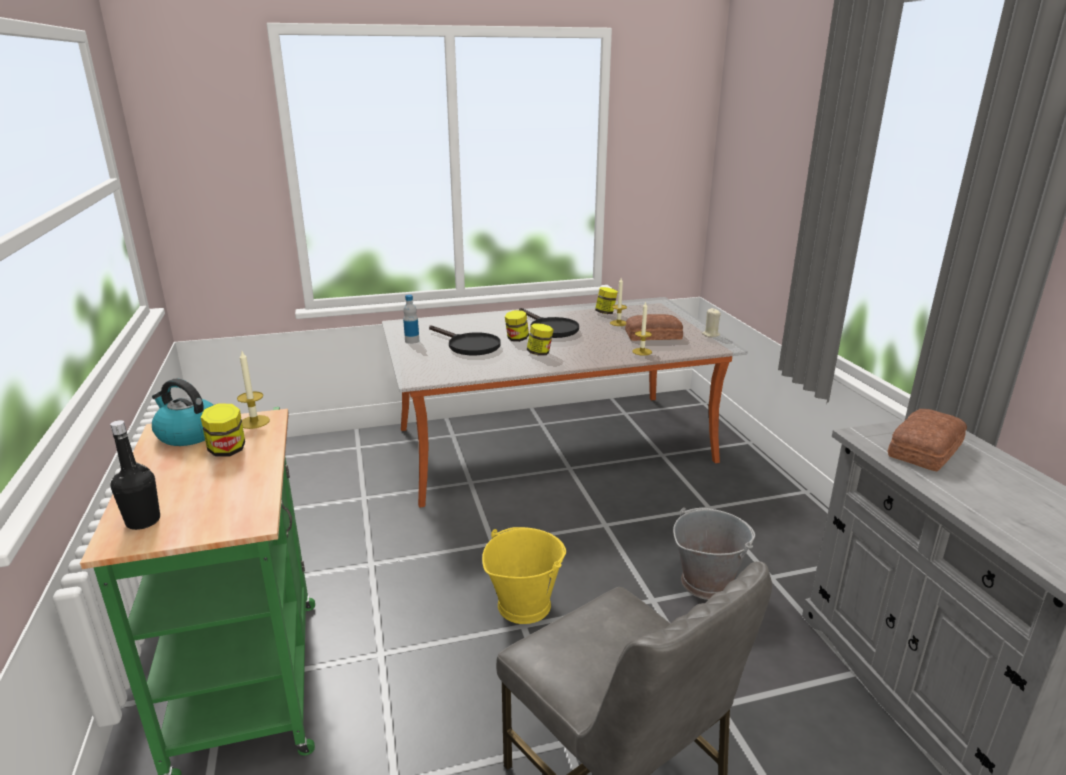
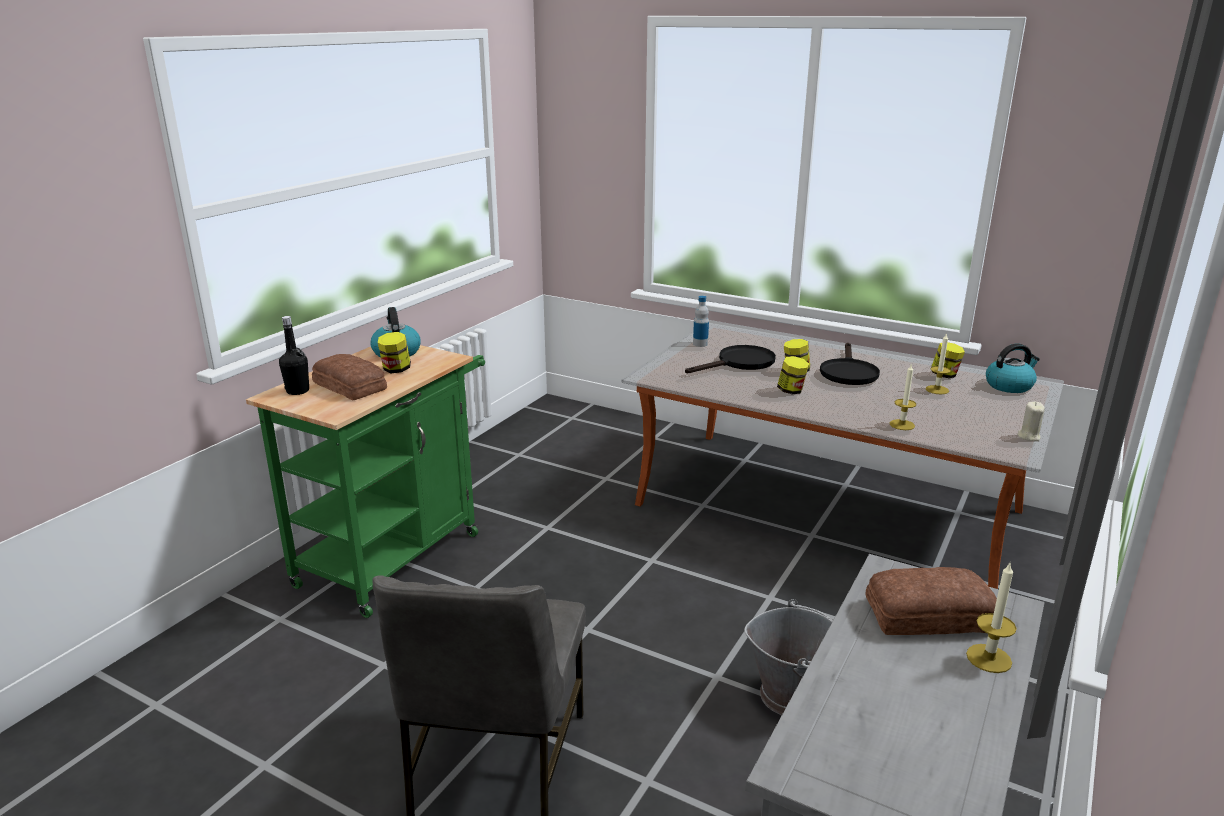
camera: 45 degrees right, 0 degrees up
(254, 422) = (439, 358): candle -> candle (989, 658)
(468, 346) = (740, 363): black frying pan -> black frying pan turned 120 degrees counterclockwise
(523, 604) = (609, 616): yellow bucket -> none
(648, 308) = (1009, 385): none -> kettle
(652, 335) = (951, 413): bread -> bread (350, 385)

